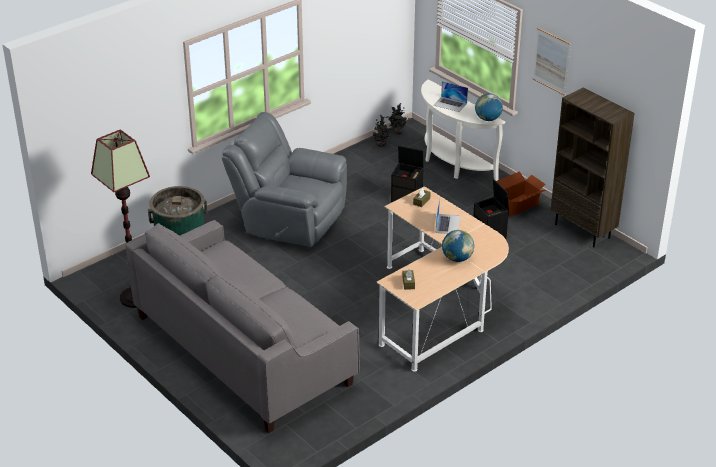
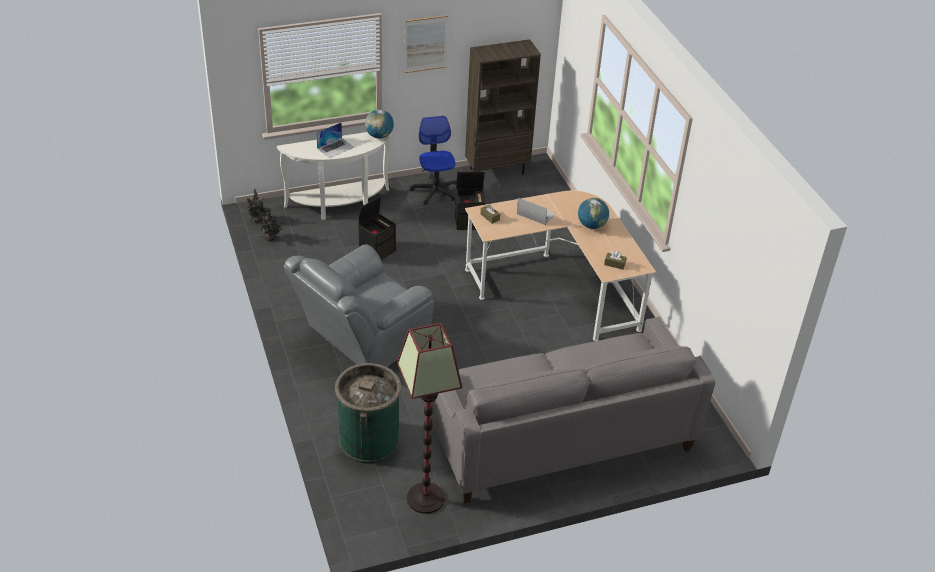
camera: 70 degrees left, 5 degrees up
(518, 205) = (435, 191): cardboard box -> office chair

